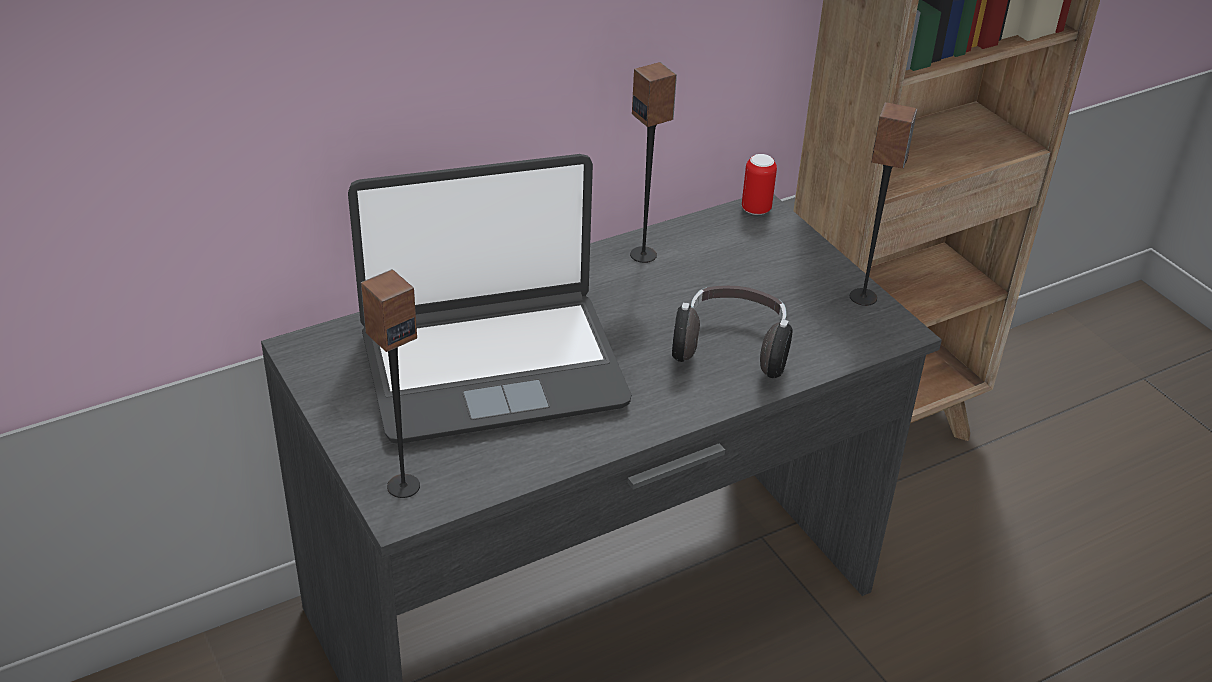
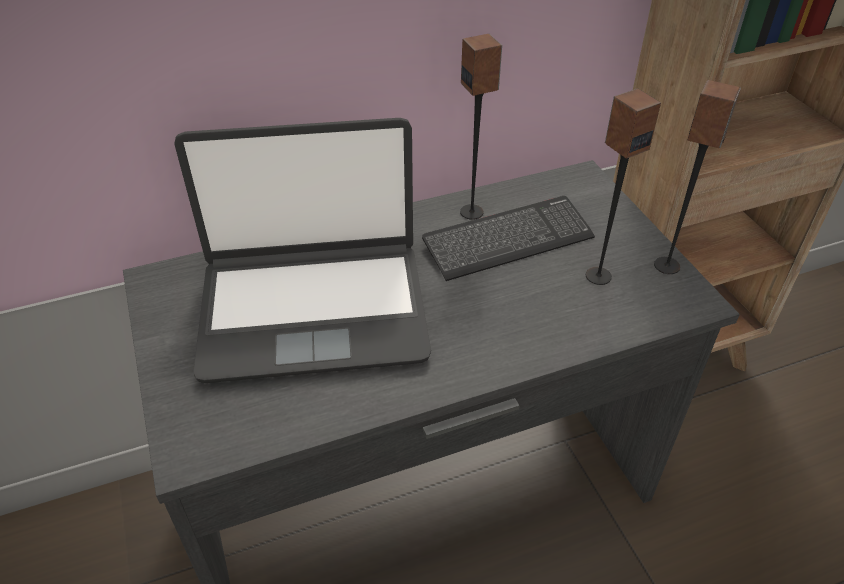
camera: 10 degrees right, 5 degrees up
(403, 486) = (197, 428): speaker -> speaker (598, 275)
(689, 282) = (508, 240): none -> keyboard
(732, 348) = (536, 308): headphones -> none
(756, 209) = (578, 176): can -> none

